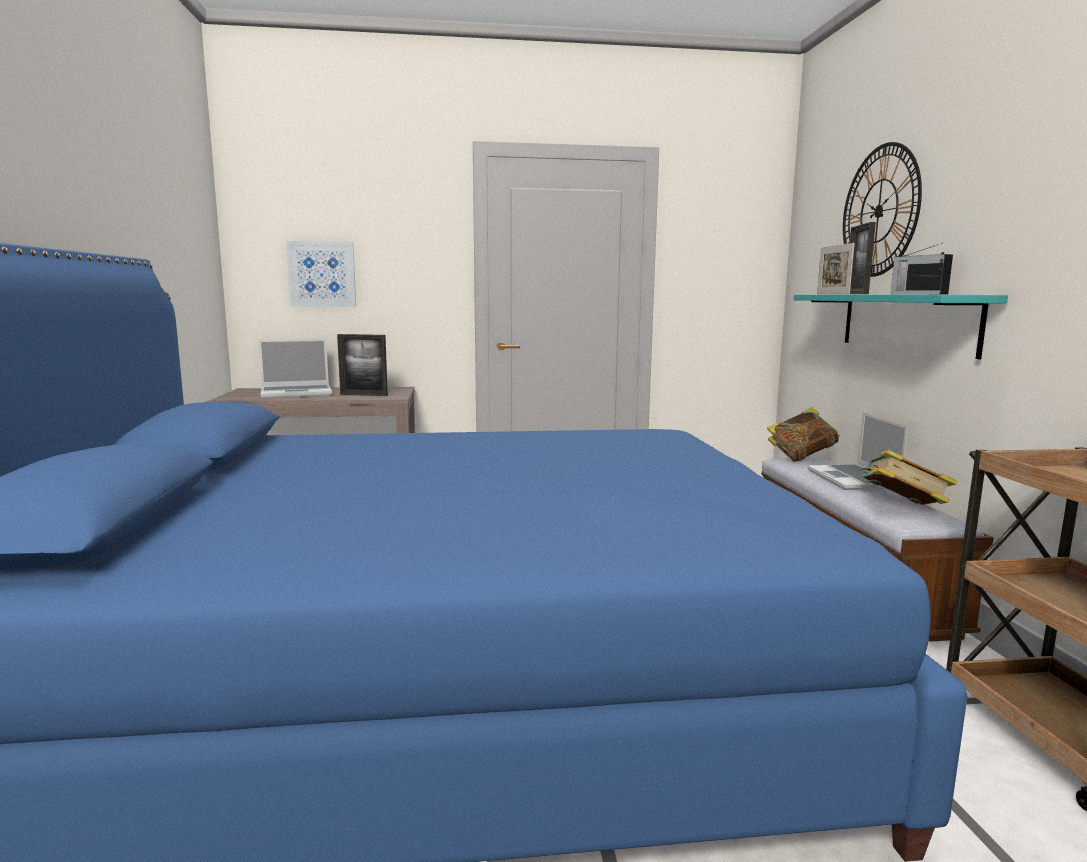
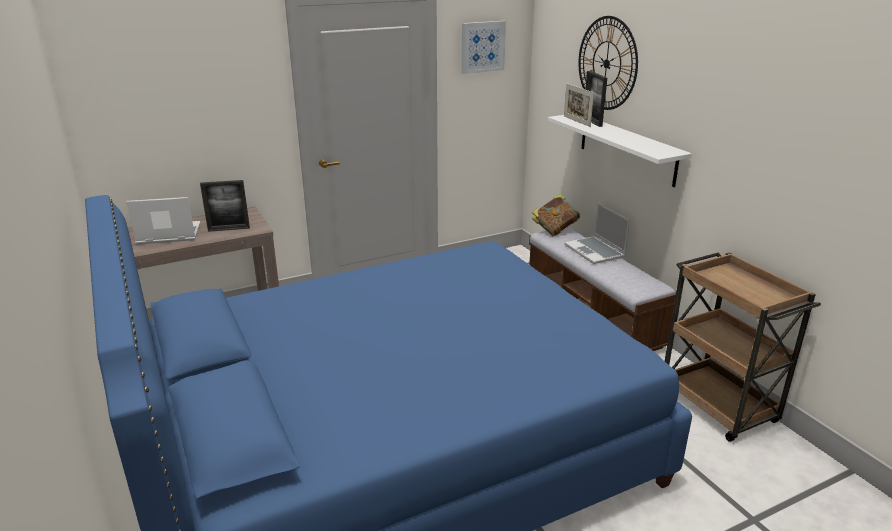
camera: 20 degrees left, 15 degrees up
(297, 393) = (168, 235): laptop -> laptop turned 150 degrees counterclockwise
(322, 274) = (163, 123): picture -> picture (482, 47)
(901, 508) = (630, 278): book -> none
(906, 322) = (627, 148): turquoise shelf -> white shelf
(917, 294) = (637, 138): radio -> none

